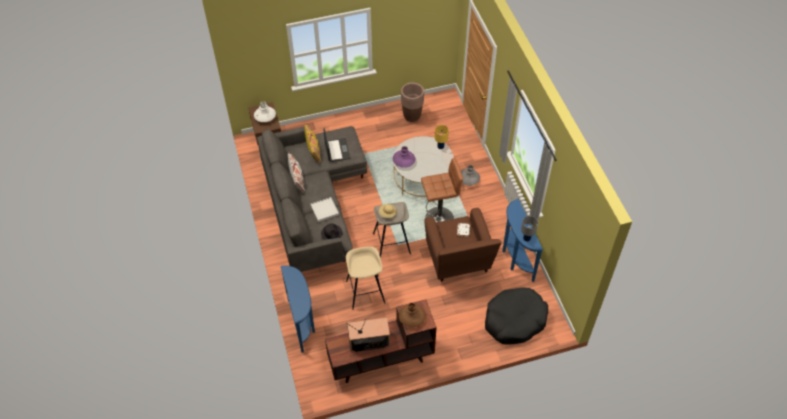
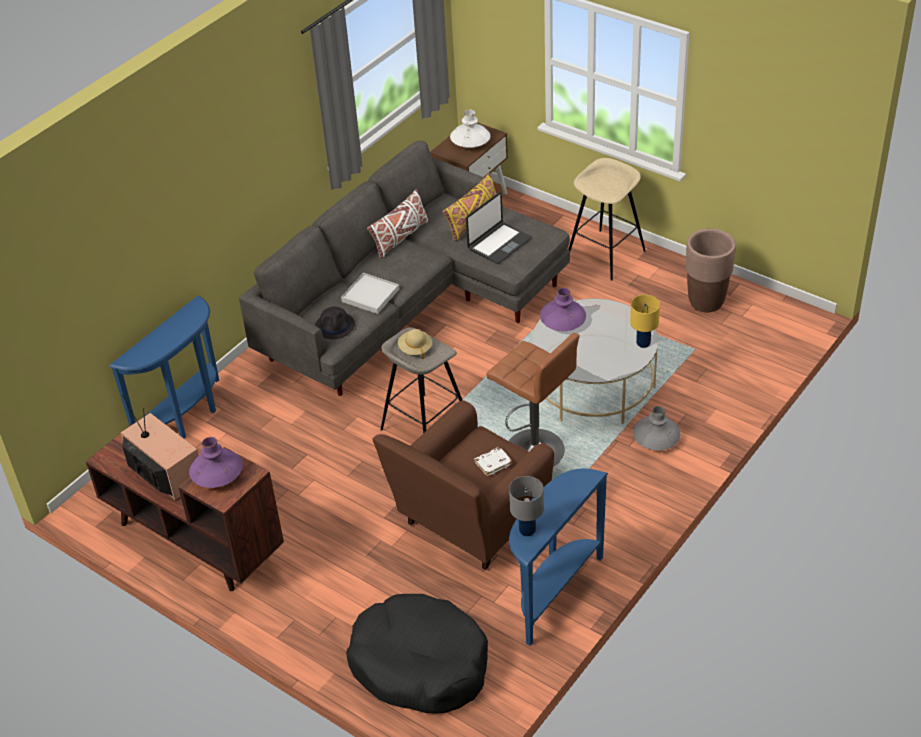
camera: 55 degrees right, 10 degrees down
(365, 291) = (305, 450): beige stool -> beige stool (606, 255)
(412, 318) = (217, 475): brown vase -> purple vase

